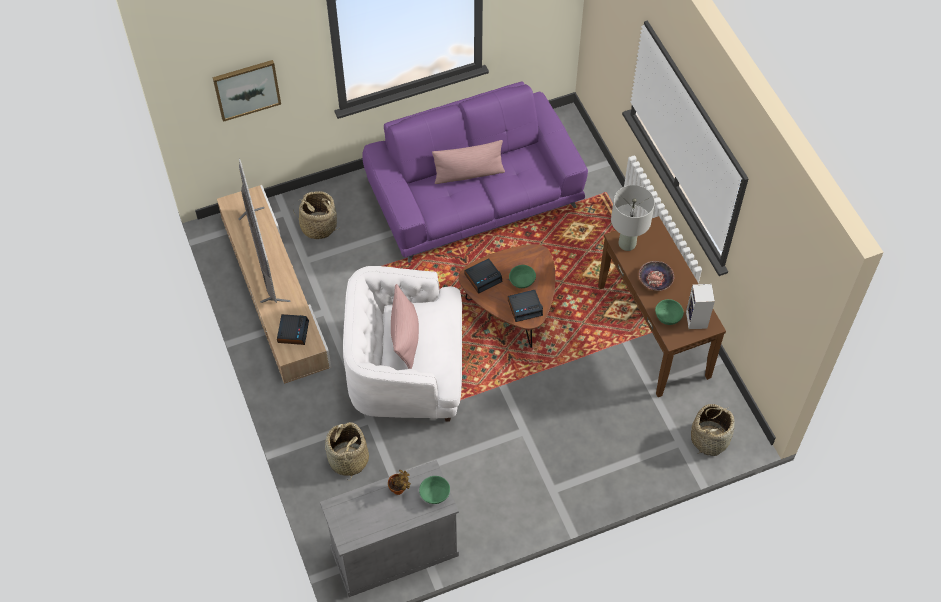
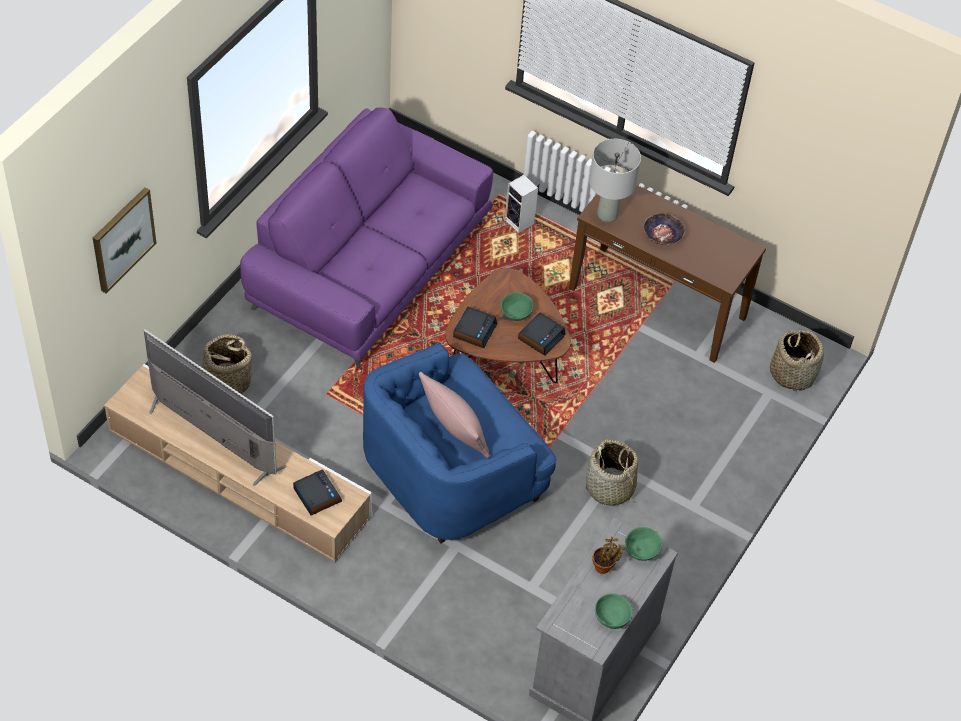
camera: 40 degrees left, 5 degrees down
(348, 460) = (469, 598): basket -> basket (610, 488)
(407, 370) = (451, 474): white armchair -> blue armchair
(468, 174) = (371, 235): pink pillow -> none
(667, 317) = (704, 263): green bowl -> green bowl (612, 618)
(697, 321) = (733, 252): speaker -> speaker (520, 222)

